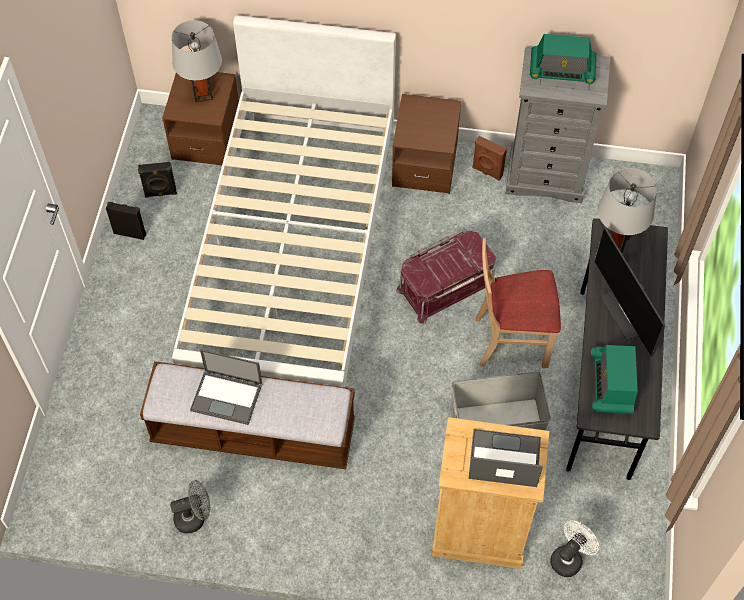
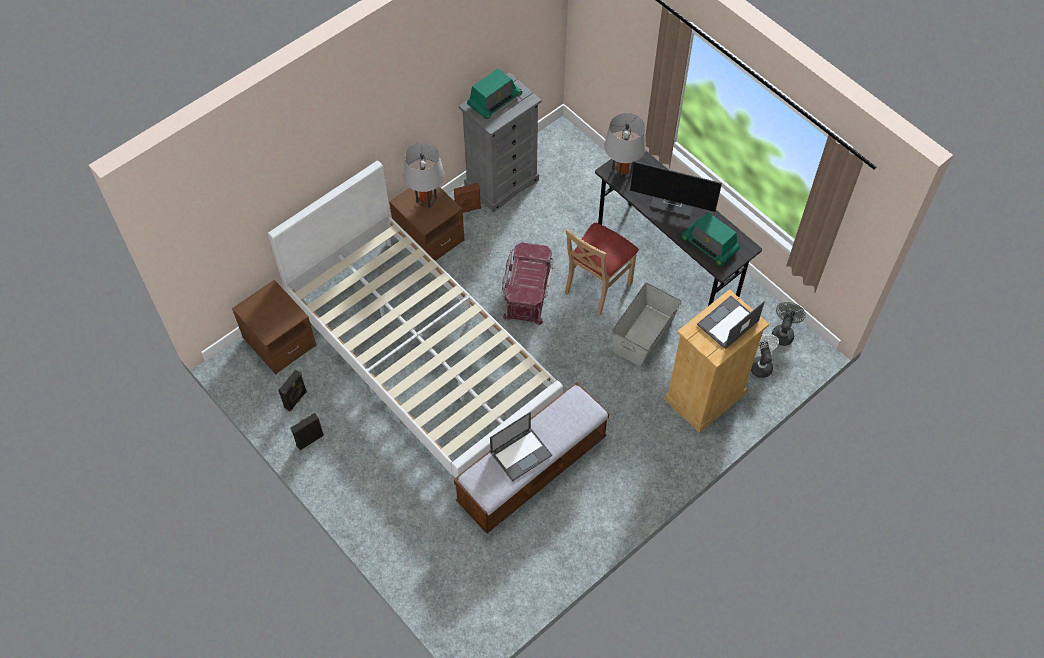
camera: 50 degrees left, 0 degrees up
(194, 517) = (561, 545): grey fan -> grey fan (783, 333)
(202, 93) = (270, 308): grey table lamp -> grey table lamp (426, 200)

